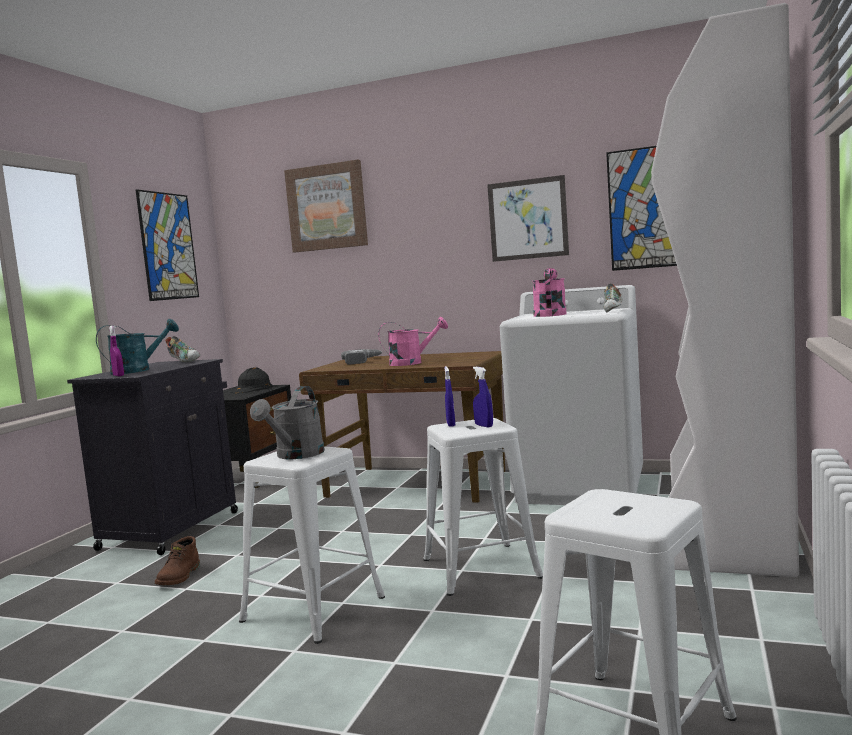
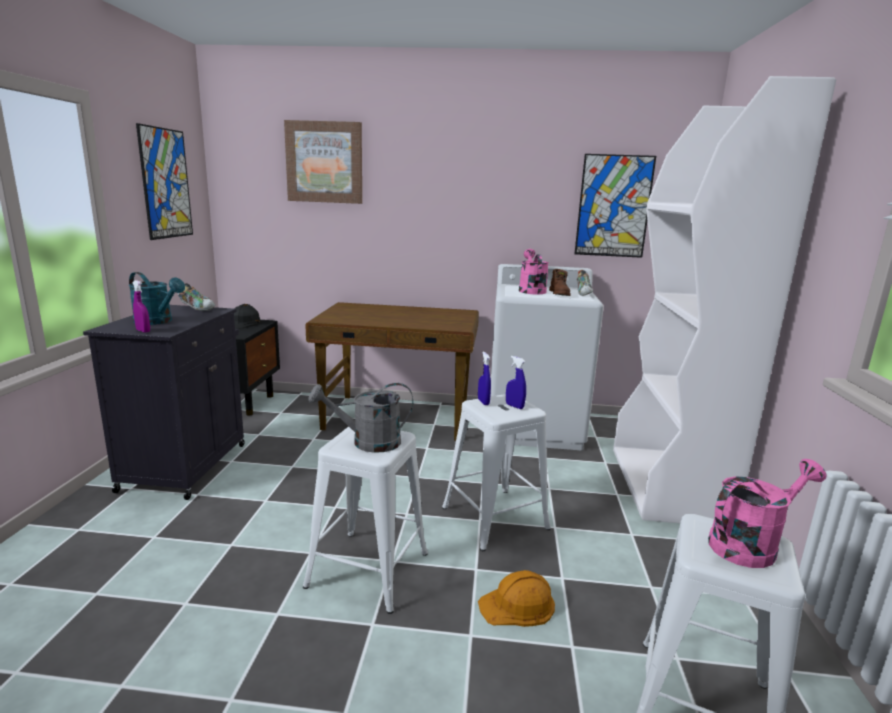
camera: 15 degrees left, 10 degrees up
(138, 370) = (158, 322): turquoise watering can -> turquoise watering can turned 75 degrees clockwise
(180, 577) = (219, 529): brown boot -> brown boot (560, 294)
(296, 456) = (367, 443): grey watering can -> grey watering can turned 75 degrees clockwise
(363, 361) = (356, 310): power drill -> none
(412, 363) = (408, 320): pink watering can -> pink watering can (750, 545)
(463, 640) = (518, 605): none -> orange hard hat
(528, 219) = (510, 201): picture -> none

